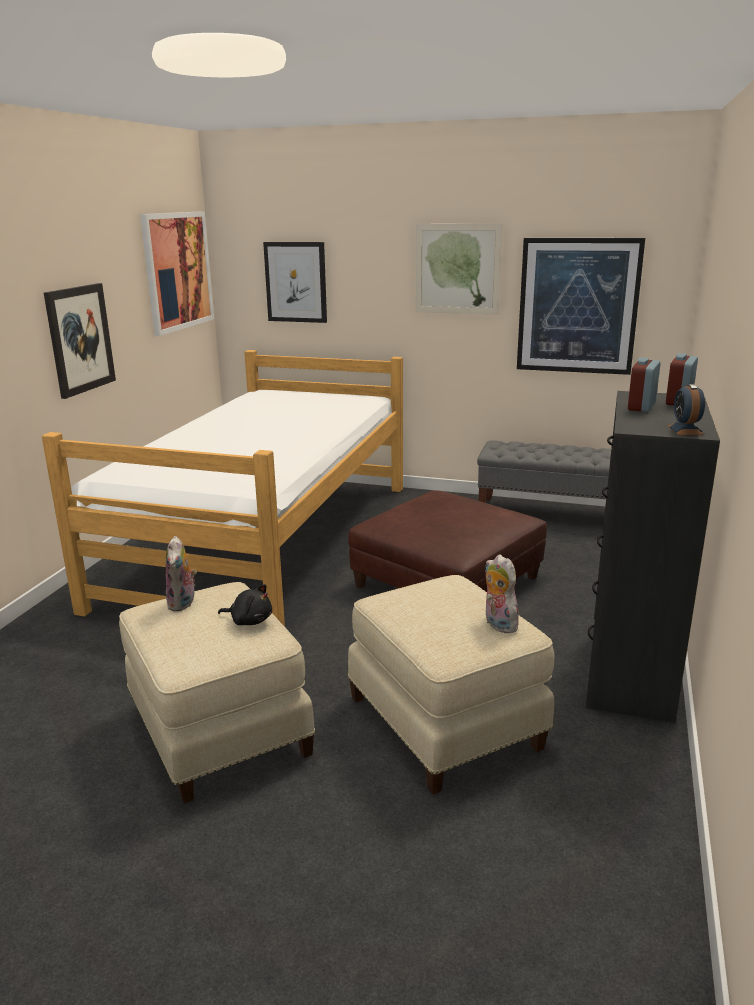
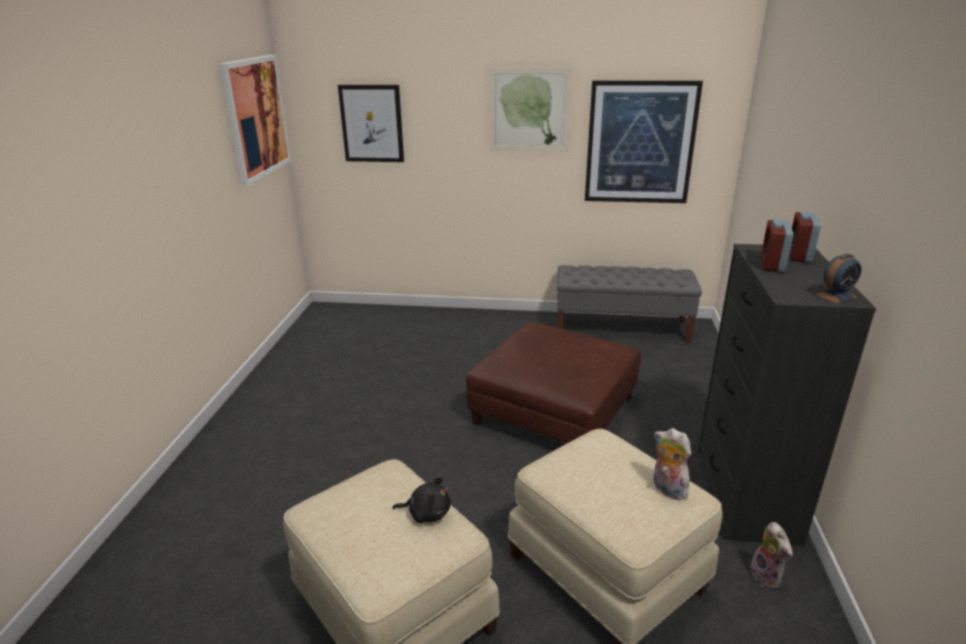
camera: 10 degrees left, 5 degrees up
(80, 339) = (175, 202): picture -> none
(183, 604) = (349, 497): plush toy -> plush toy (768, 576)
(267, 541) = (373, 379): bed -> none
(685, 430) = (836, 296): alarm clock -> alarm clock turned 105 degrees counterclockwise

